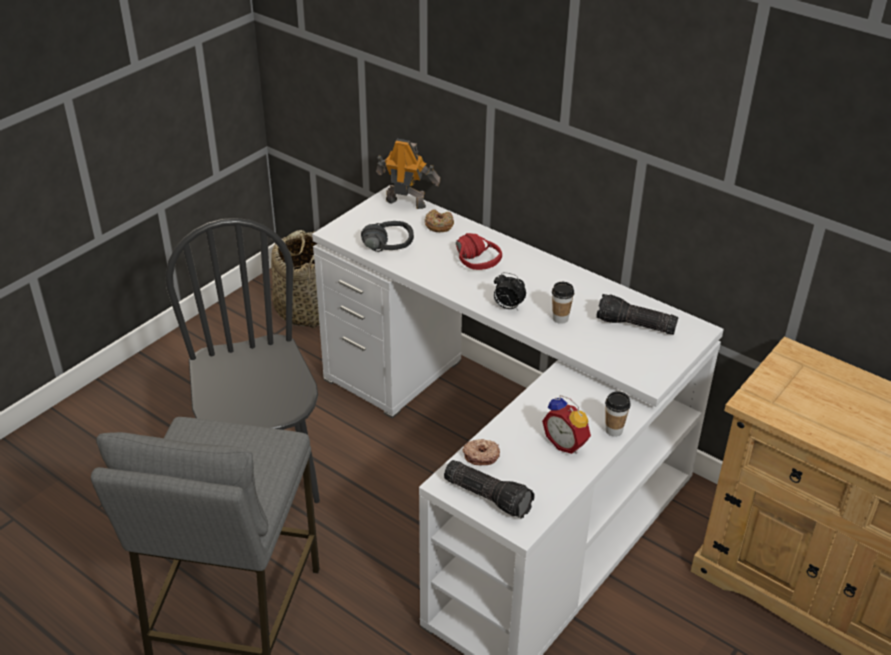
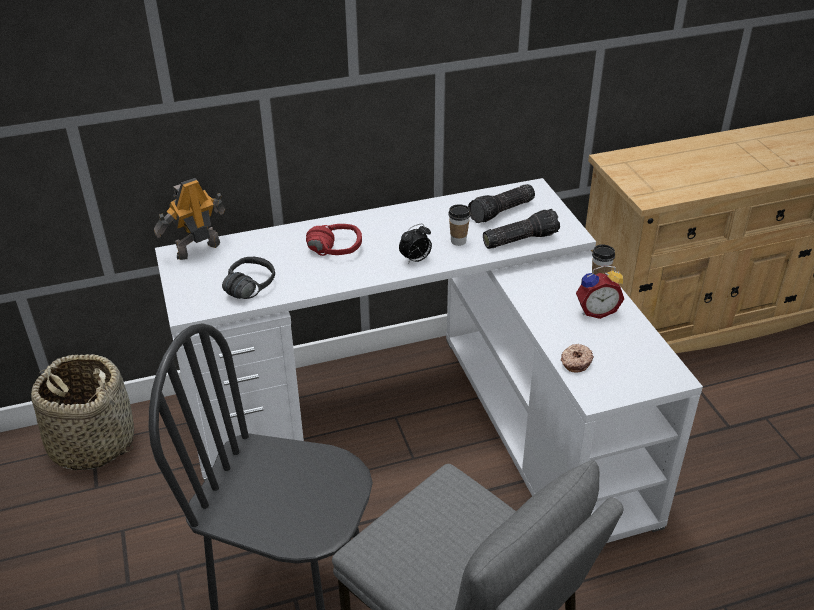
camera: 55 degrees left, 0 degrees up
(439, 225) = (257, 246): donut -> none
(489, 496) = (627, 379): flashlight -> flashlight (520, 239)

